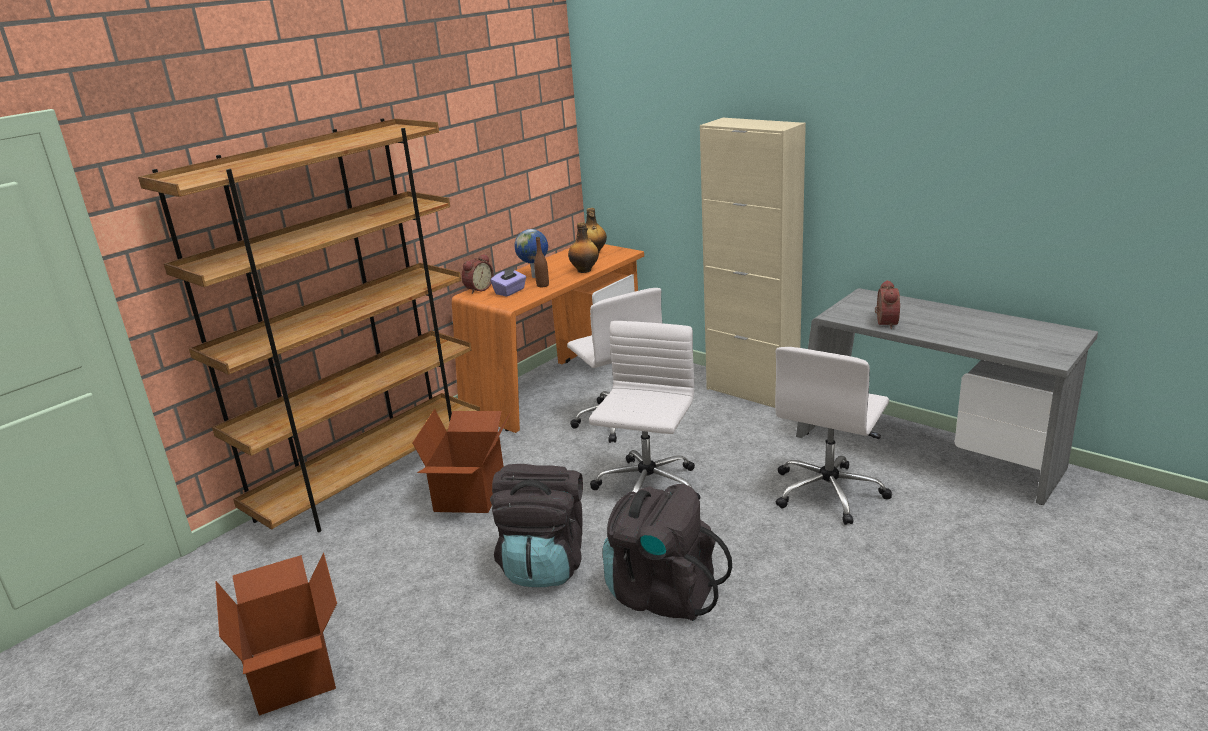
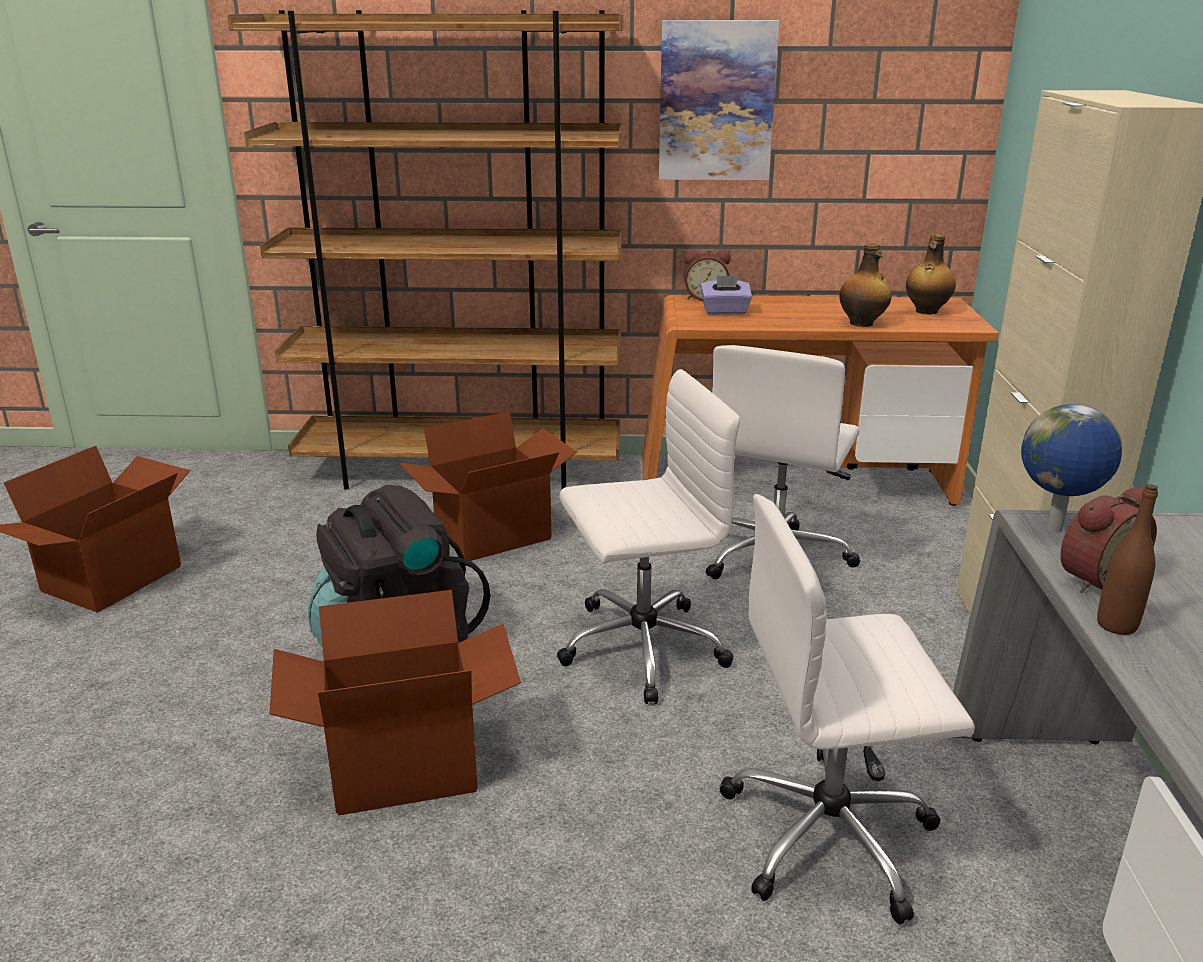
camera: 50 degrees right, 0 degrees up
(450, 162) = (716, 101): none -> picture
(535, 277) = (791, 309): globe -> globe (1055, 530)
(542, 285) = (773, 319): brown bottle -> brown bottle (1116, 625)
(662, 594) = (404, 764): black backpack -> cardboard box

